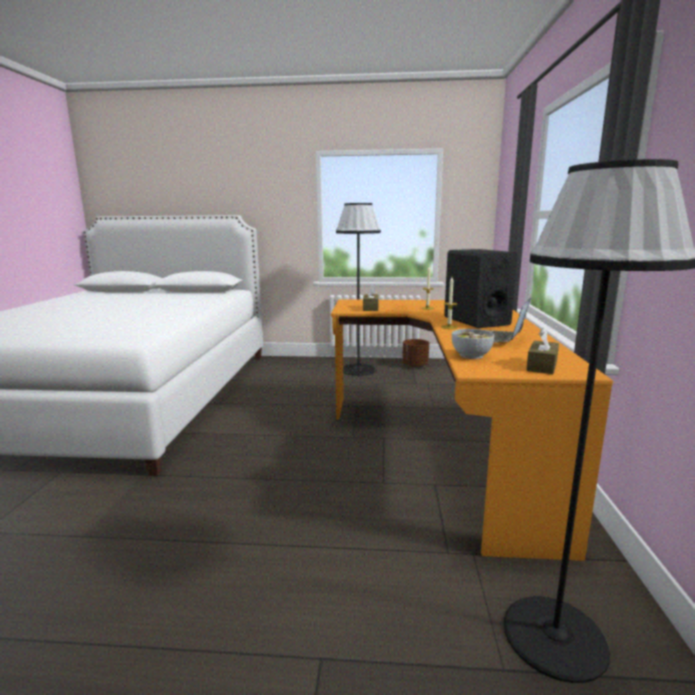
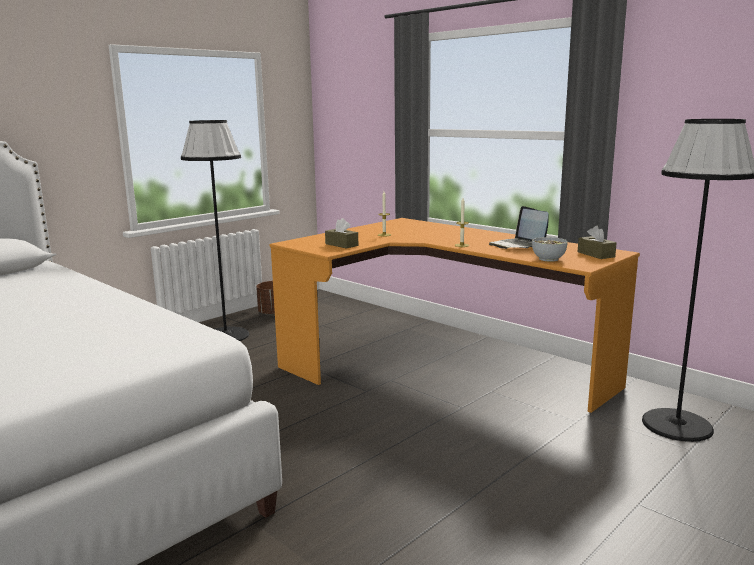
camera: 50 degrees left, 0 degrees up
(476, 321) = (457, 237): black speaker -> none

